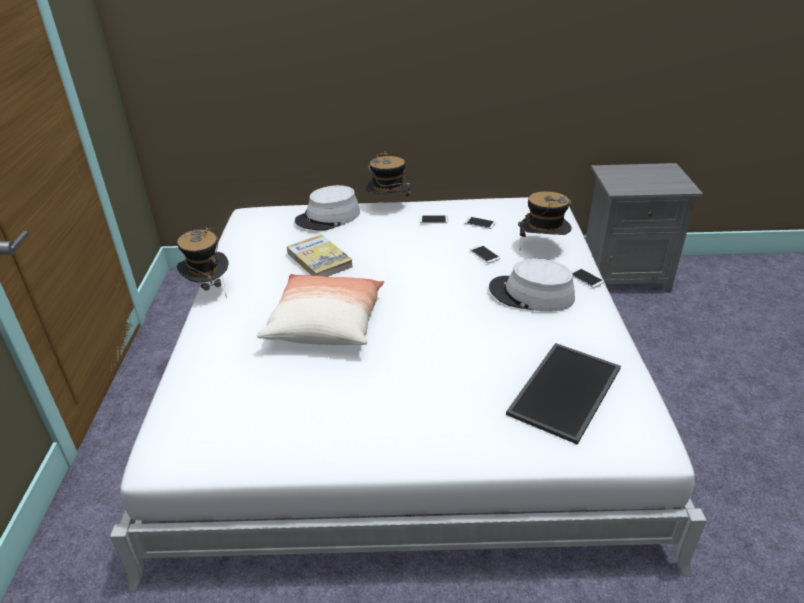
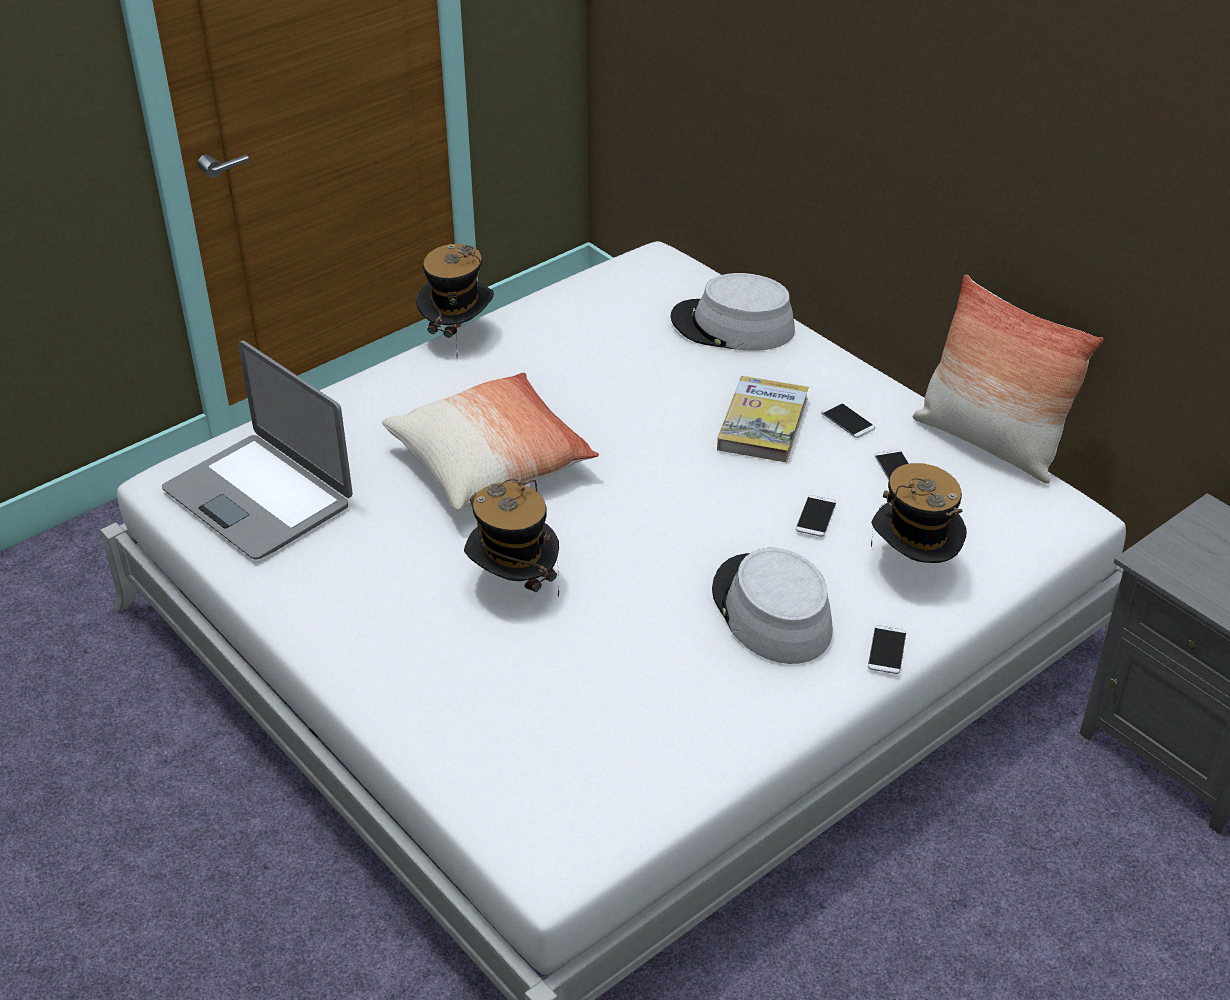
camera: 50 degrees right, 5 degrees up
(231, 423) = (259, 497): none -> laptop
(319, 260) = (618, 379): book -> book (763, 423)
(389, 206) = (835, 361): hat -> hat (513, 585)
(488, 199) = (989, 442): none -> pillow
(566, 392) = (578, 740): tray -> none

